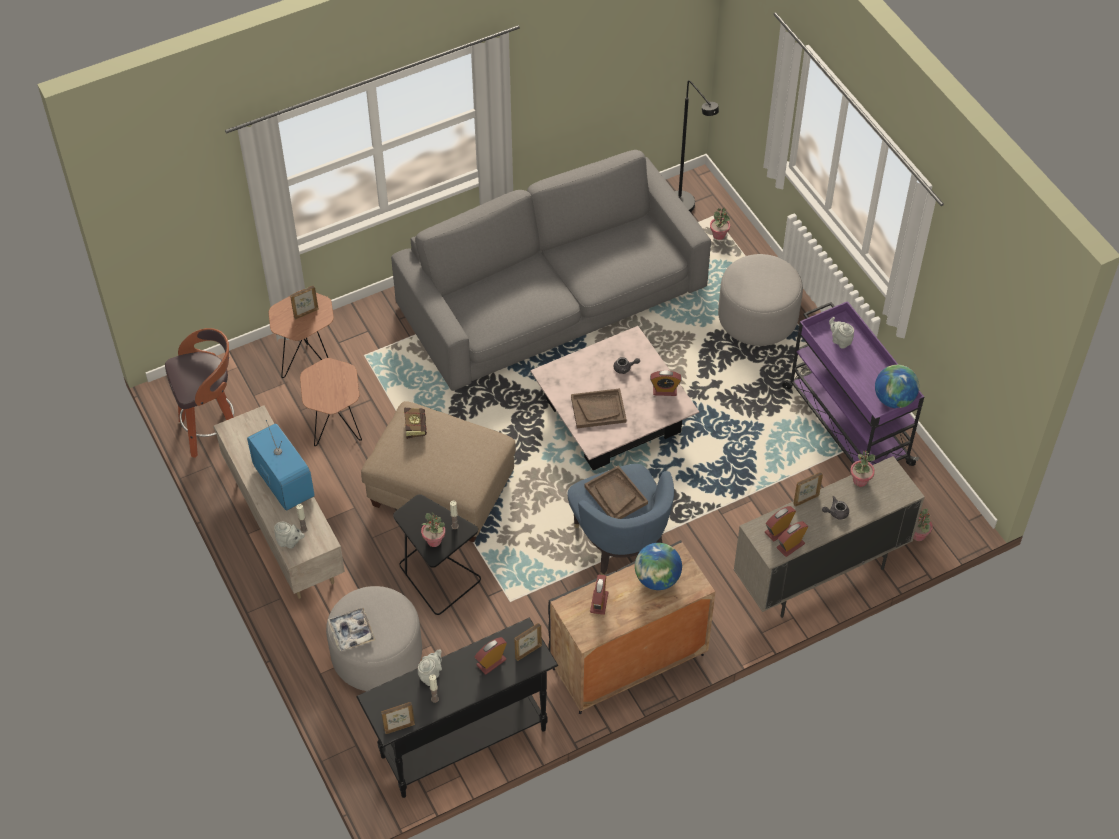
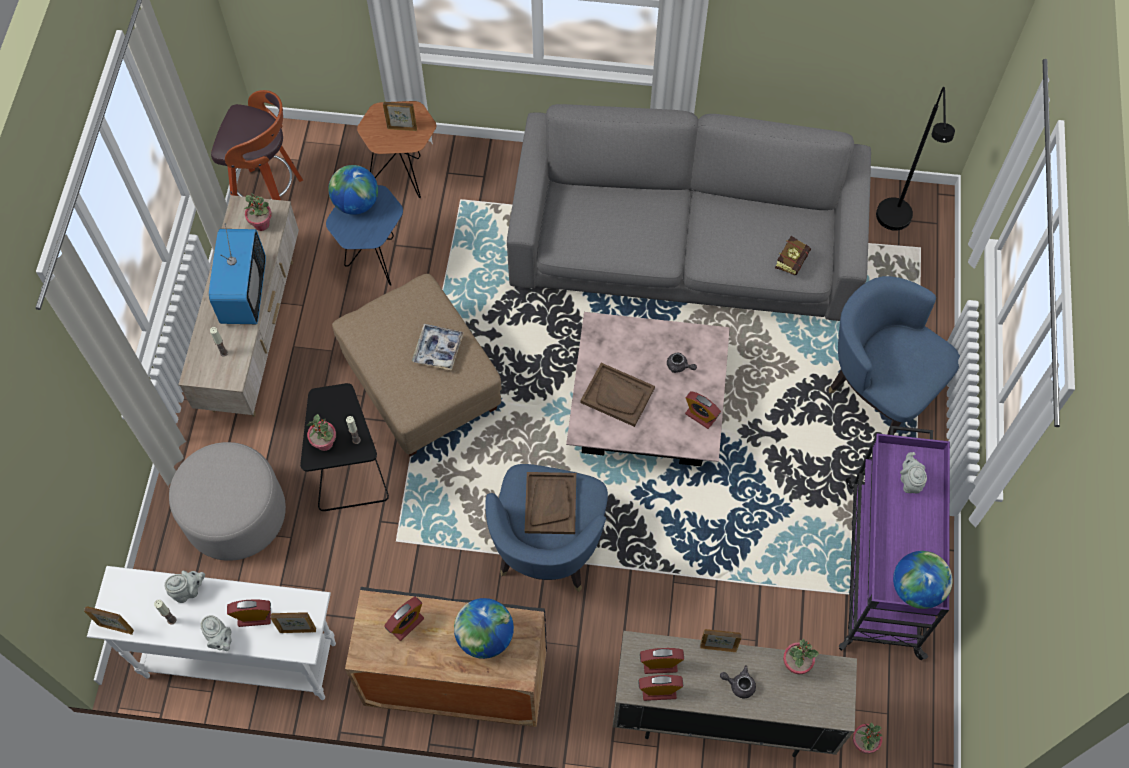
camera: 35 degrees right, 10 degrees up
(289, 542) = (201, 358): grey teapot -> grey teapot (220, 640)
(315, 380) = (356, 203): none -> globe
(337, 433) = (375, 264): brown side table -> blue side table
(351, 632) = (193, 485): tray -> tray (438, 349)
(415, 425) = (413, 306): book -> book (793, 259)
(462, 742) = (240, 659): black console table -> white console table
(719, 235) = (908, 273): potted plant -> potted plant (262, 224)
(757, 318) = (879, 388): grey ottoman -> blue armchair

